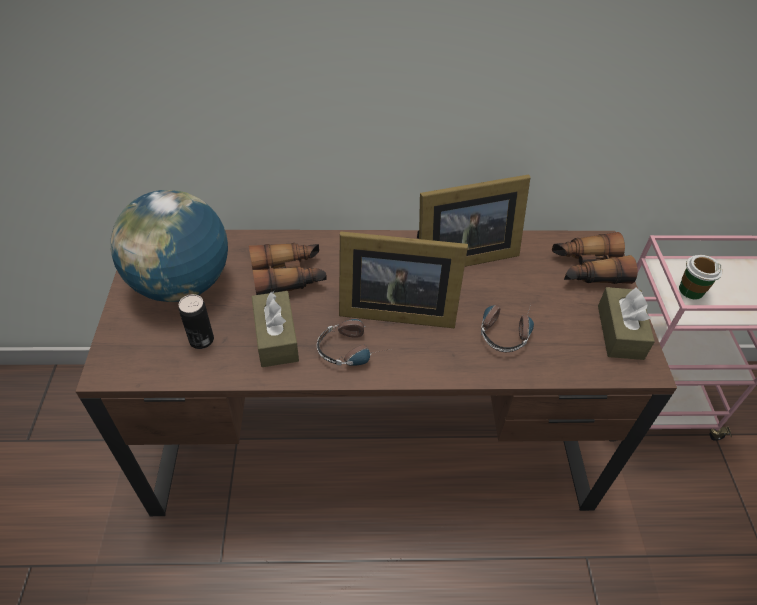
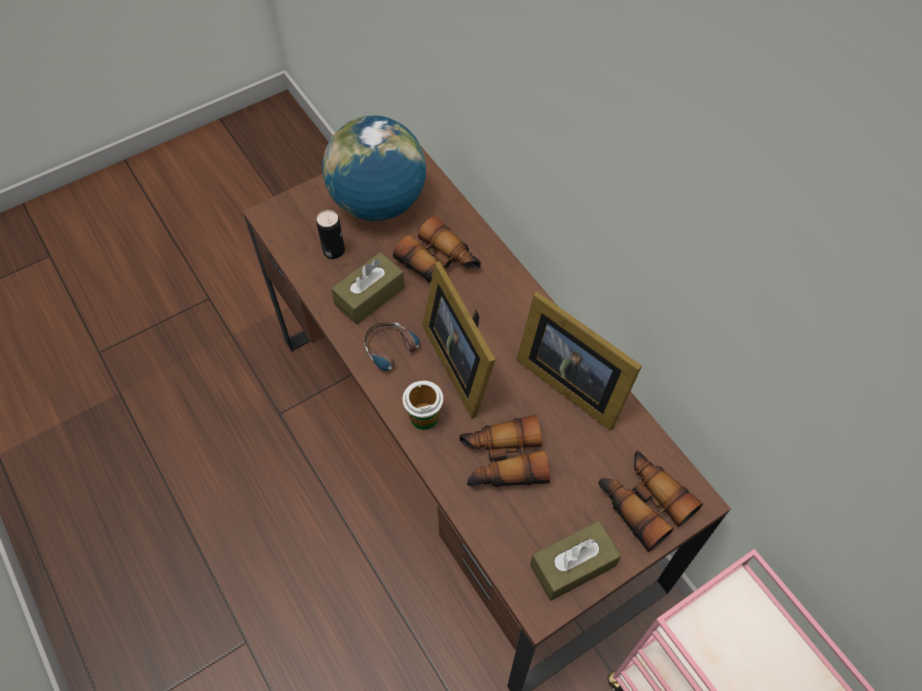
camera: 60 degrees right, 10 degrees up
(505, 329) = (502, 460): headphones -> binoculars
(691, 290) = (728, 633): cup -> cup (424, 416)

